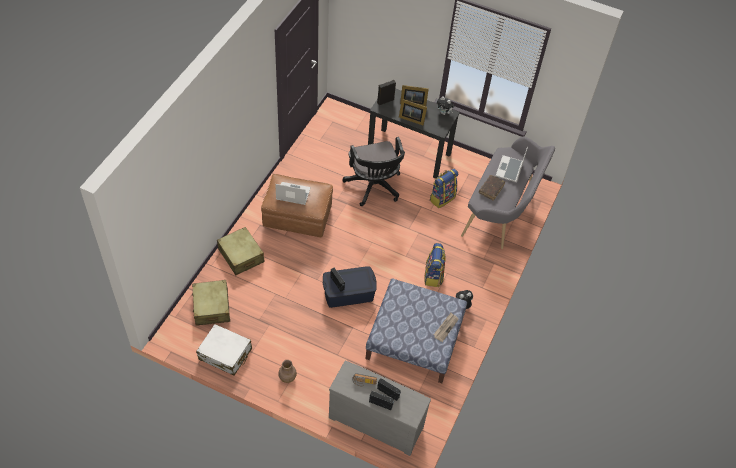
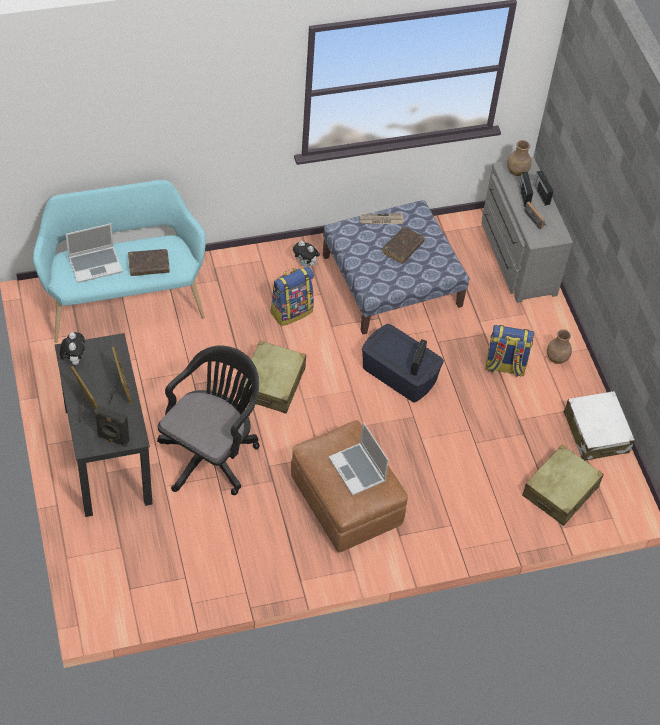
camera: 130 degrees left, 0 degrees up
(241, 256) = (465, 518): beige suitcase -> beige suitcase (272, 384)
(411, 406) = (517, 171): none -> brown vase
(415, 322) = (402, 248): none -> brown book
(442, 198) = (158, 371): backpack -> backpack (504, 366)
(501, 212) = (123, 300): grey bench -> turquoise bench

